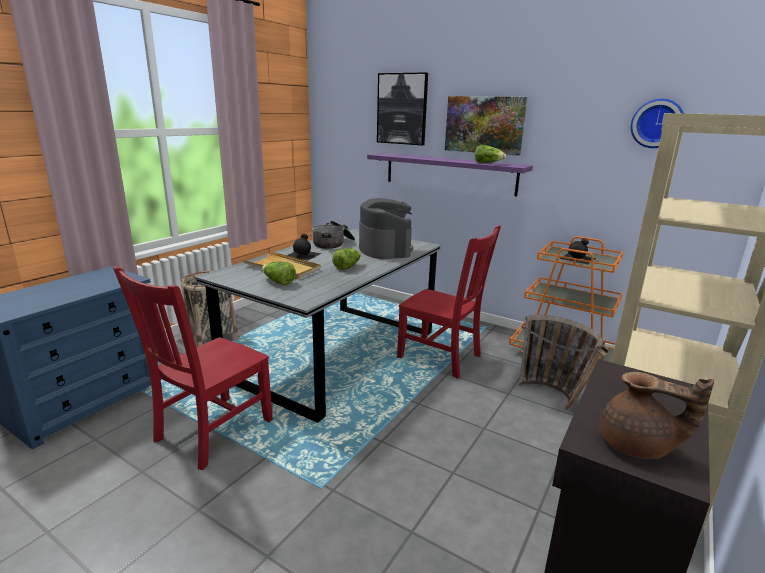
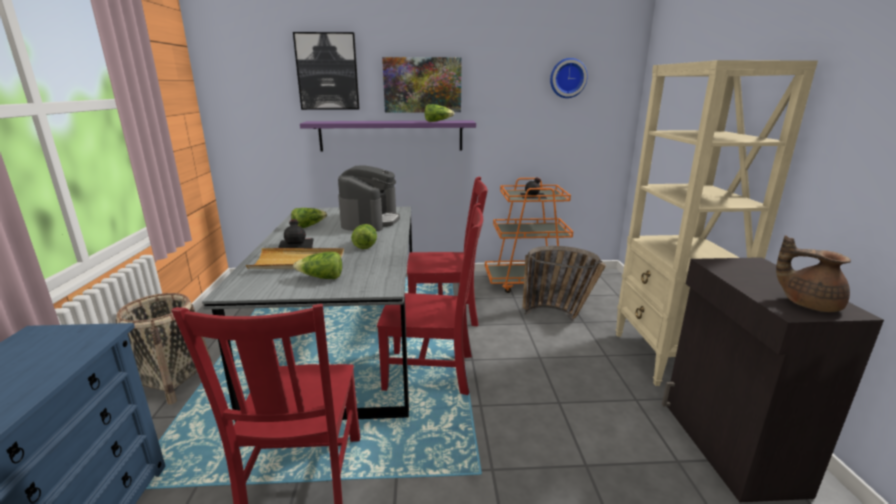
camera: 35 degrees left, 0 degrees up
(333, 243) = (308, 226): cooking pot -> lettuce
(374, 399) = (432, 372): none -> red chair
(384, 249) = (370, 221): coffee machine -> coffee machine turned 60 degrees clockwise
(636, 446) = (808, 303): brown teapot -> brown teapot turned 135 degrees counterclockwise

